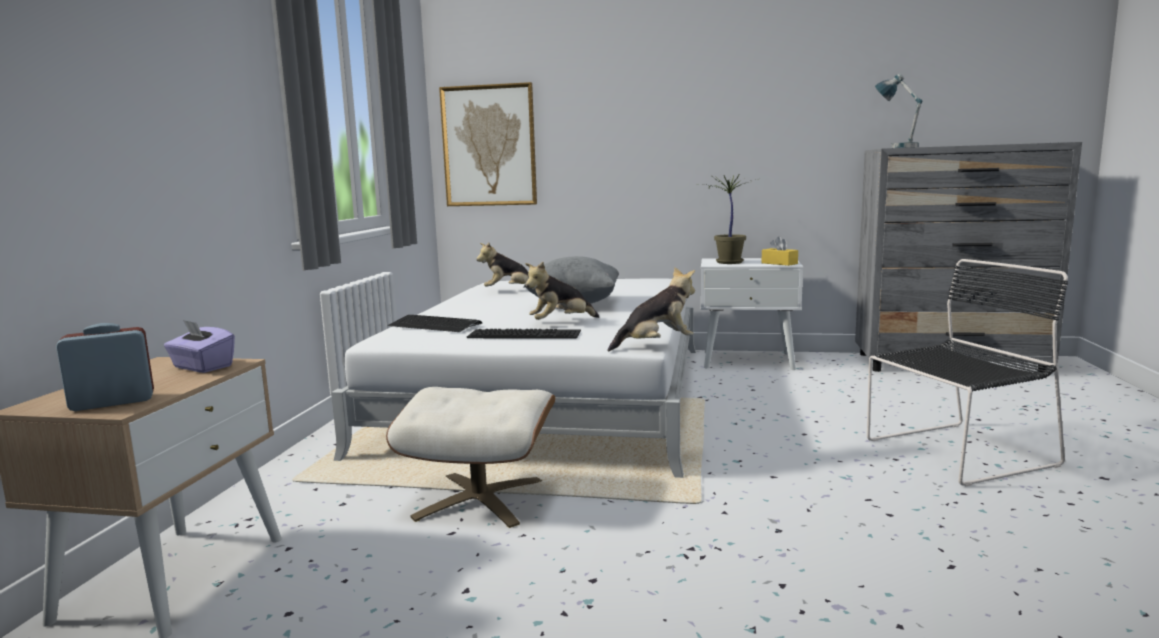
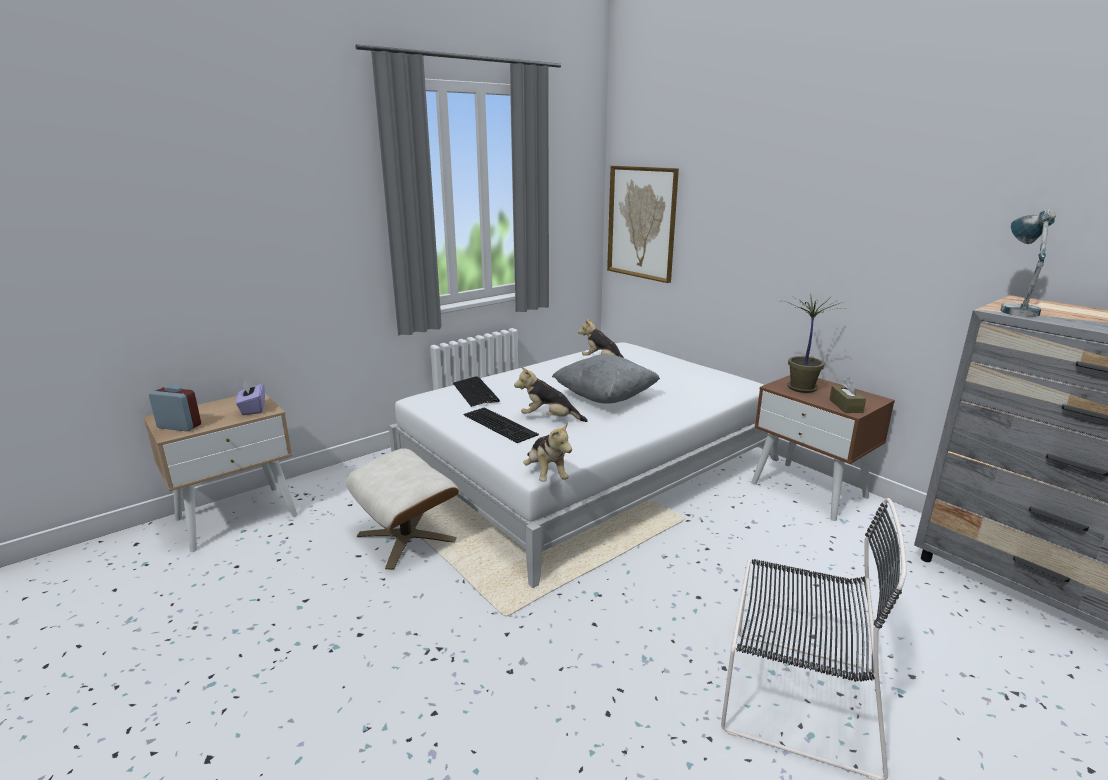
camera: 40 degrees right, 10 degrees up
(656, 345) = (546, 474): plush toy -> plush toy turned 45 degrees clockwise
(748, 360) = (809, 490): white nightstand -> brown nightstand
(779, 263) = (845, 406): yellow tissue box -> brown tissue box

